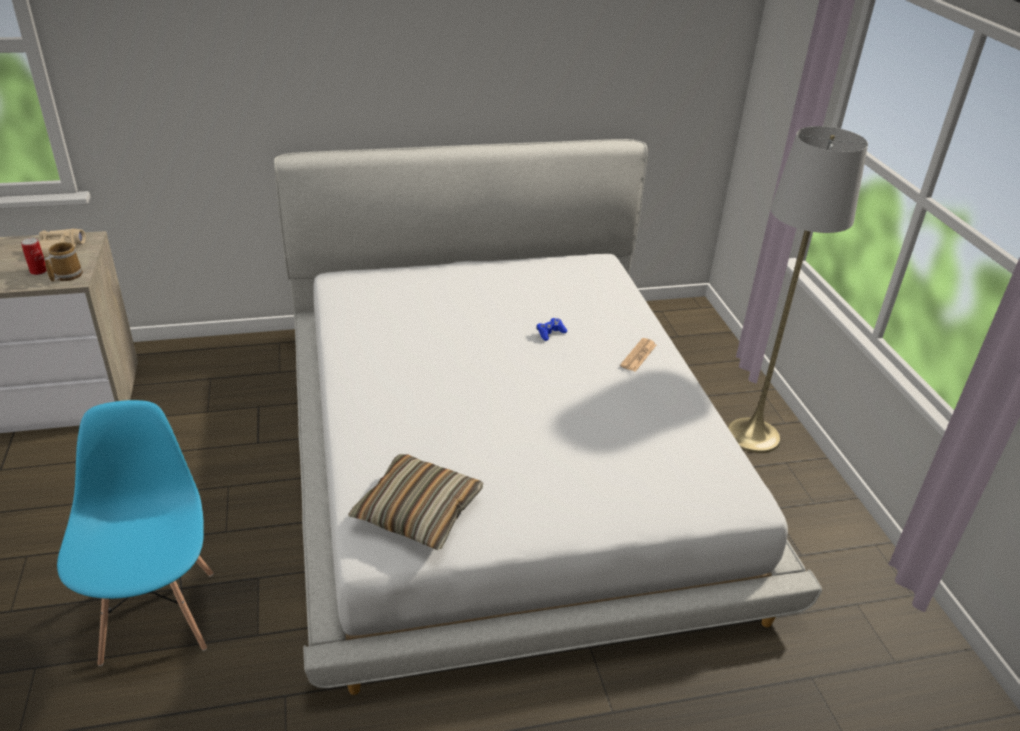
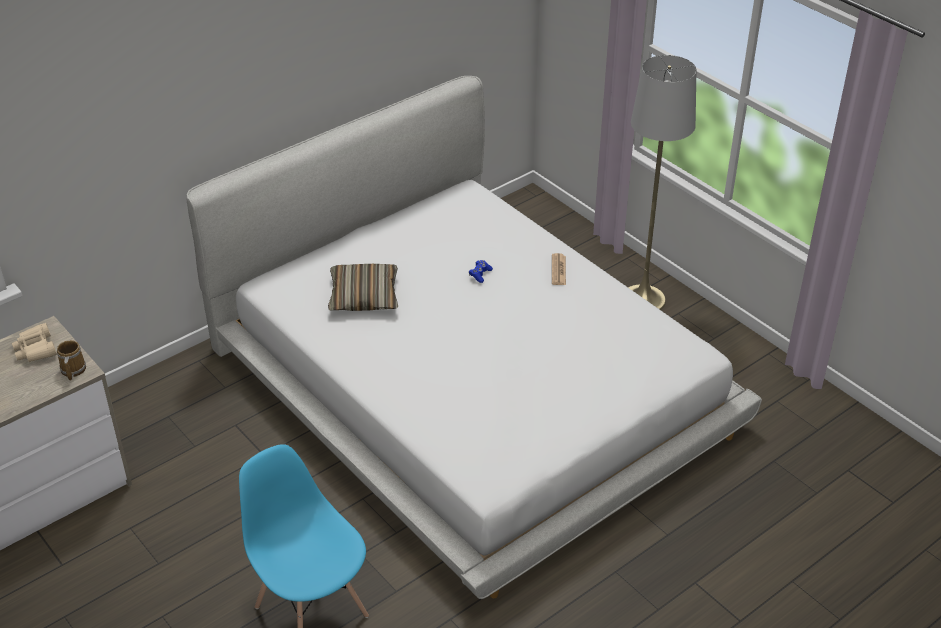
camera: 25 degrees left, 5 degrees up
(38, 271) = (42, 375): can -> none
(418, 512) = (498, 449): pillow -> pillow (364, 296)

